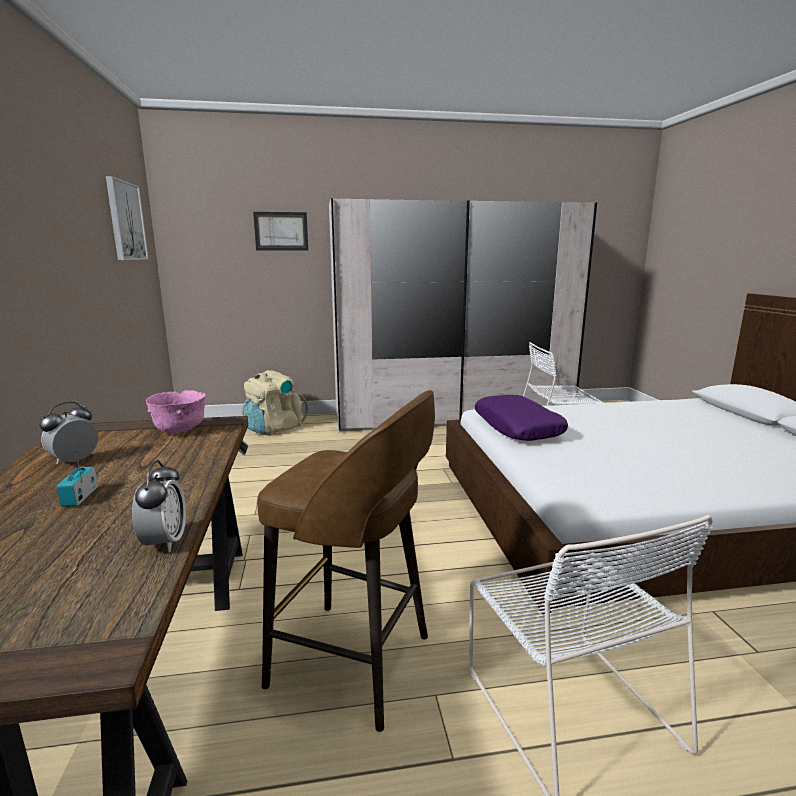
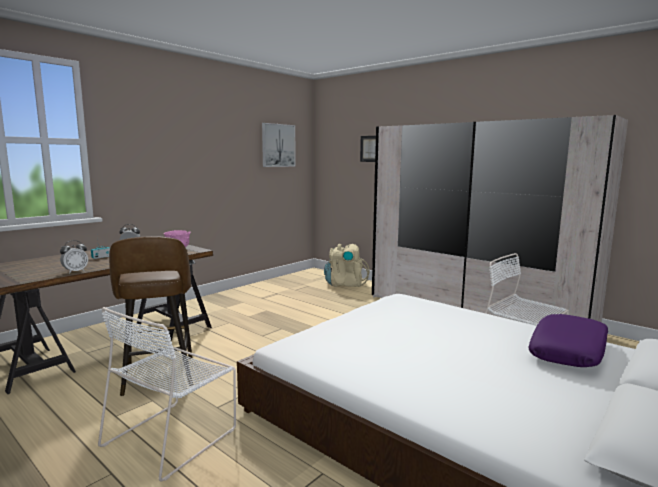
camera: 50 degrees right, 5 degrees down
(518, 427) = (385, 309): purple pillow -> purple pillow (569, 351)

